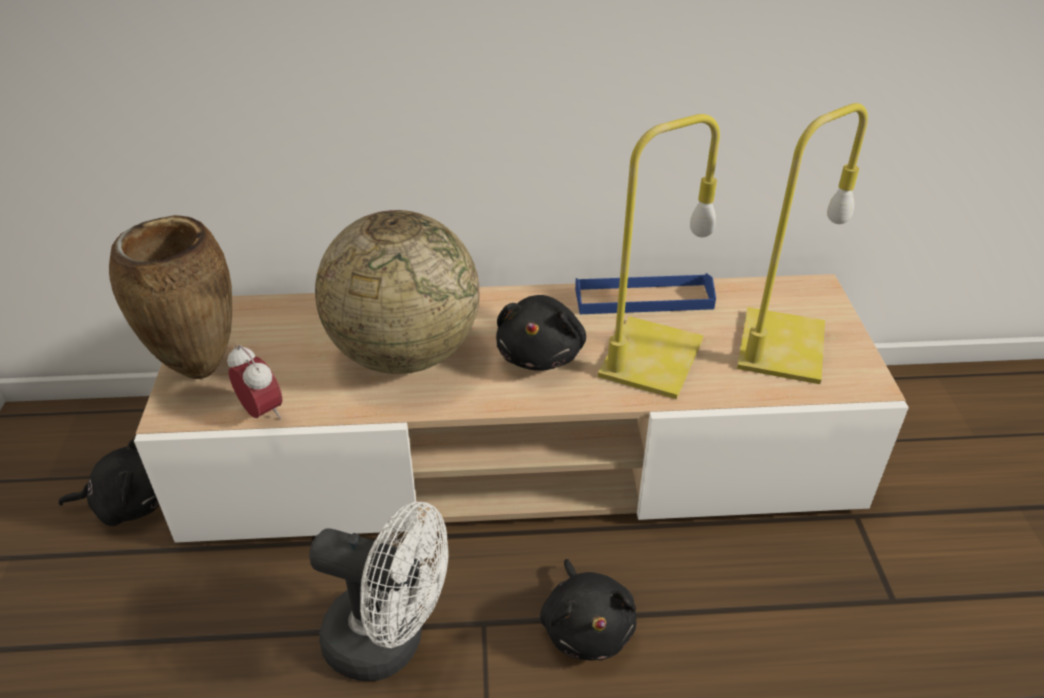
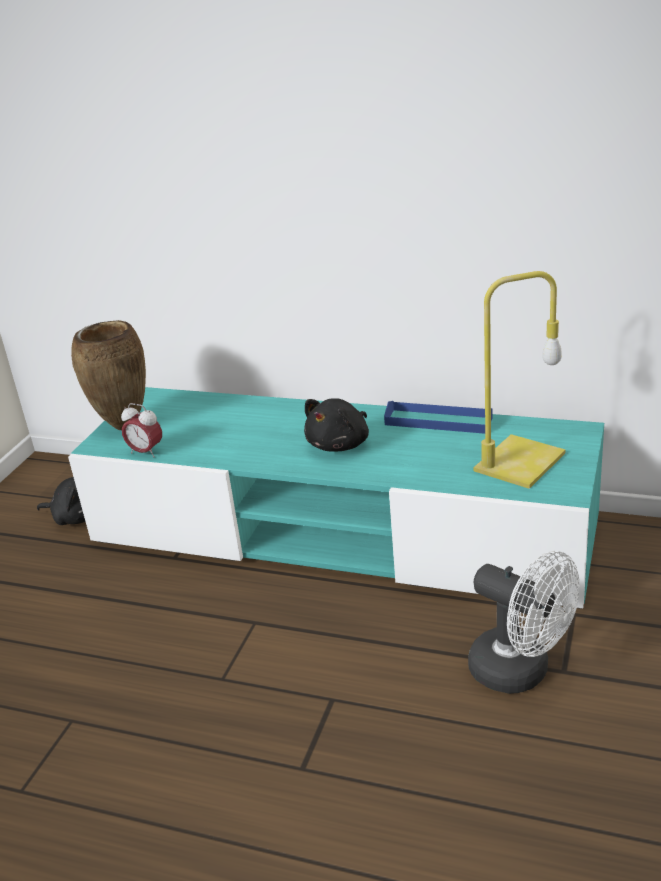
camera: 25 degrees right, 10 degrees down
(262, 412) = (146, 452): alarm clock -> alarm clock turned 135 degrees clockwise
(389, 641) = (190, 619): white fan -> white fan (521, 672)
(404, 354) = (251, 433): globe -> none
(522, 455) = (340, 532): beige tv stand -> turquoise tv stand
(587, 626) = (322, 638): black plush toy -> none
(651, 360) = (415, 457): yellow table lamp -> none

